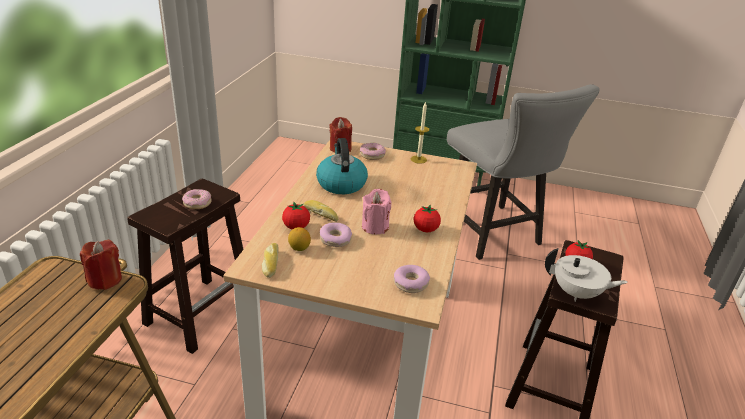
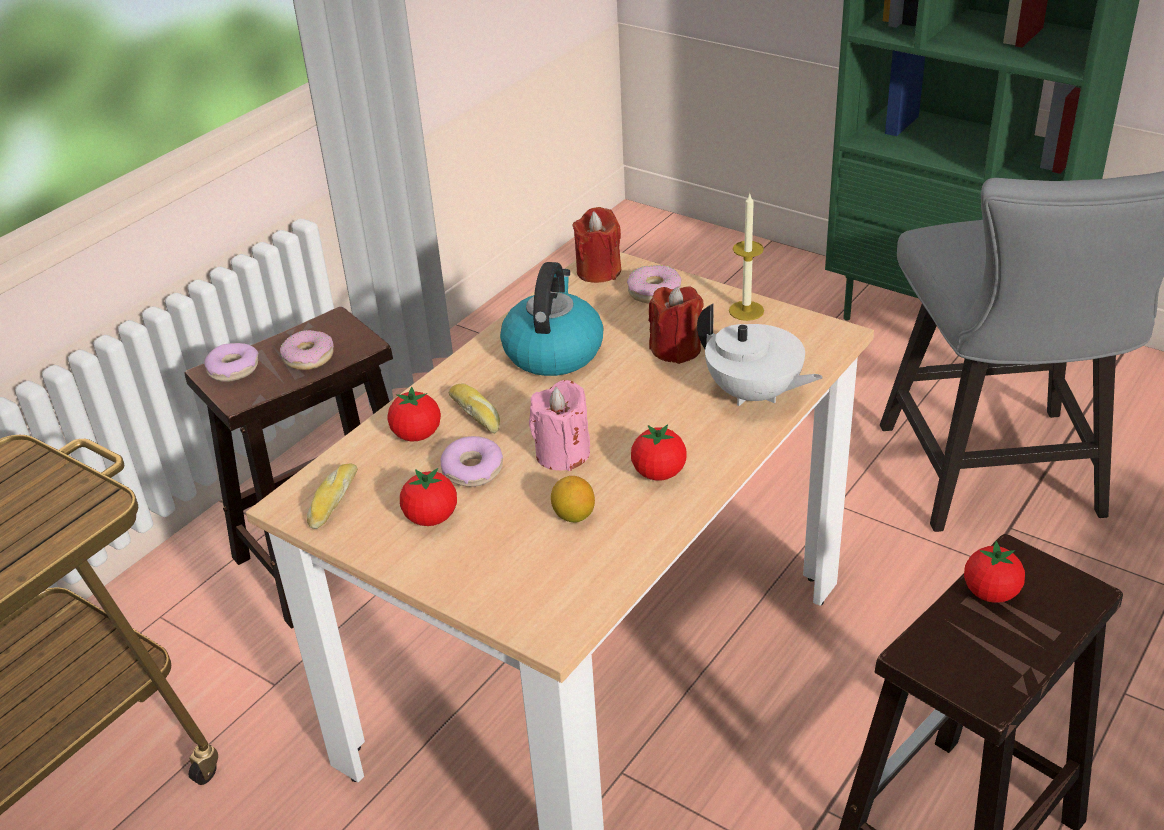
camera: 25 degrees right, 5 degrees up
(105, 280) = (75, 489): red candle -> red candle (676, 349)
(299, 248) = (398, 479): lemon -> lemon (574, 516)
(328, 264) = (431, 518): none -> tomato
(411, 283) = (558, 582): donut -> donut (234, 369)
(577, 293) = (944, 660): white teapot -> white teapot (754, 394)

